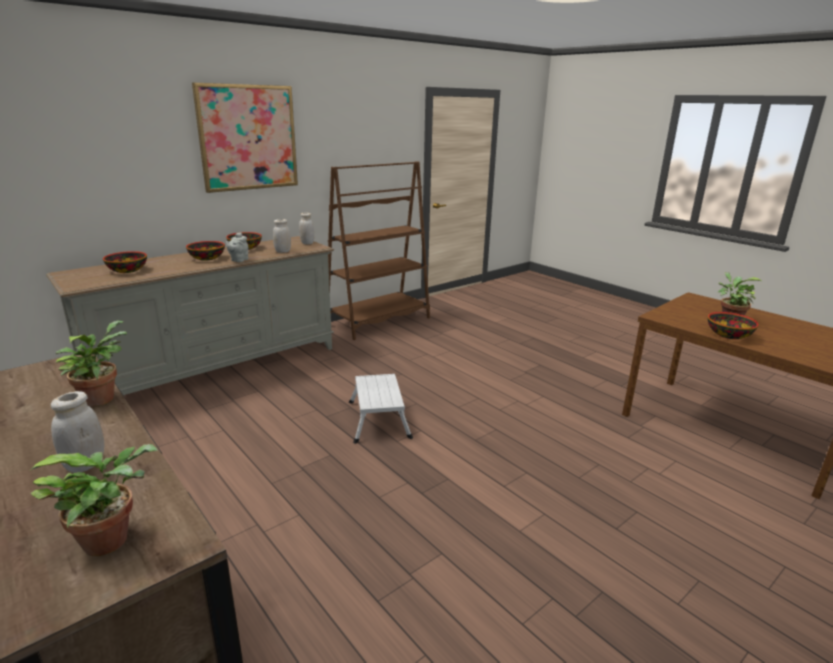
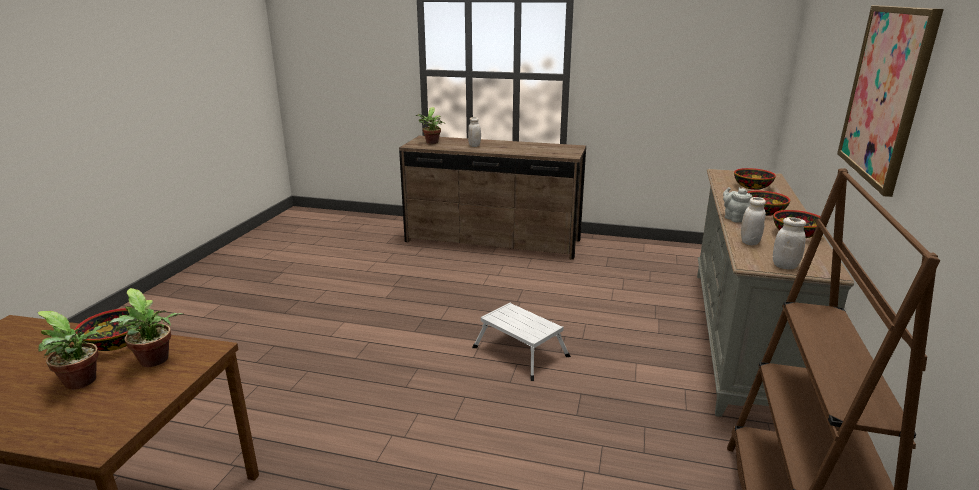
camera: 145 degrees right, 0 degrees up
(100, 398) = (519, 152): potted plant -> potted plant (155, 362)

